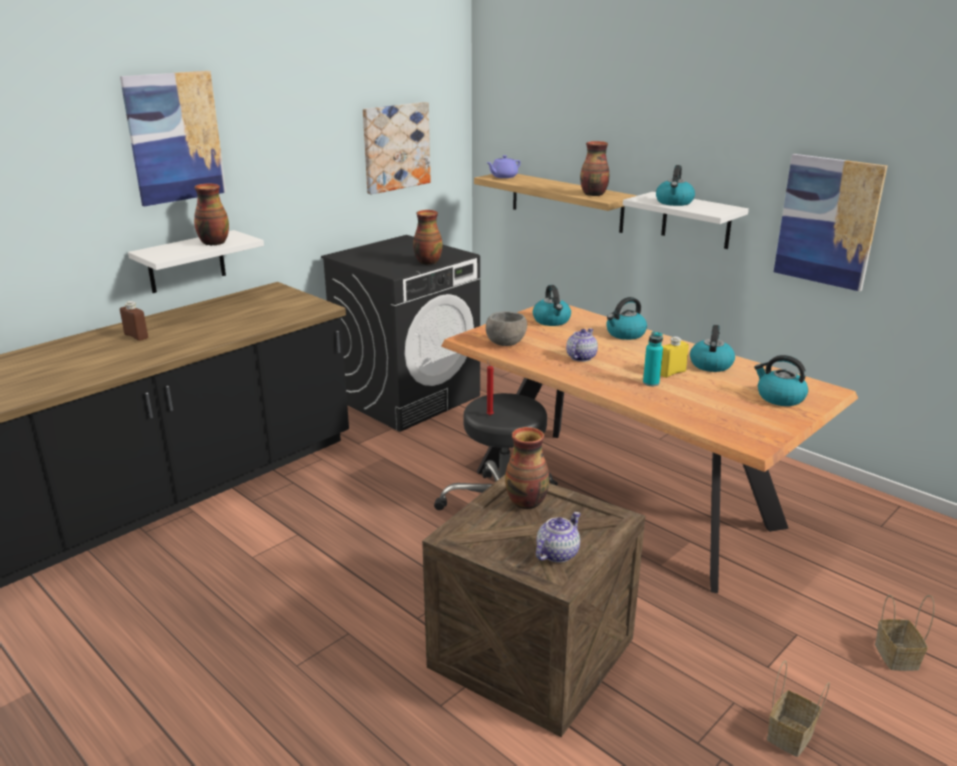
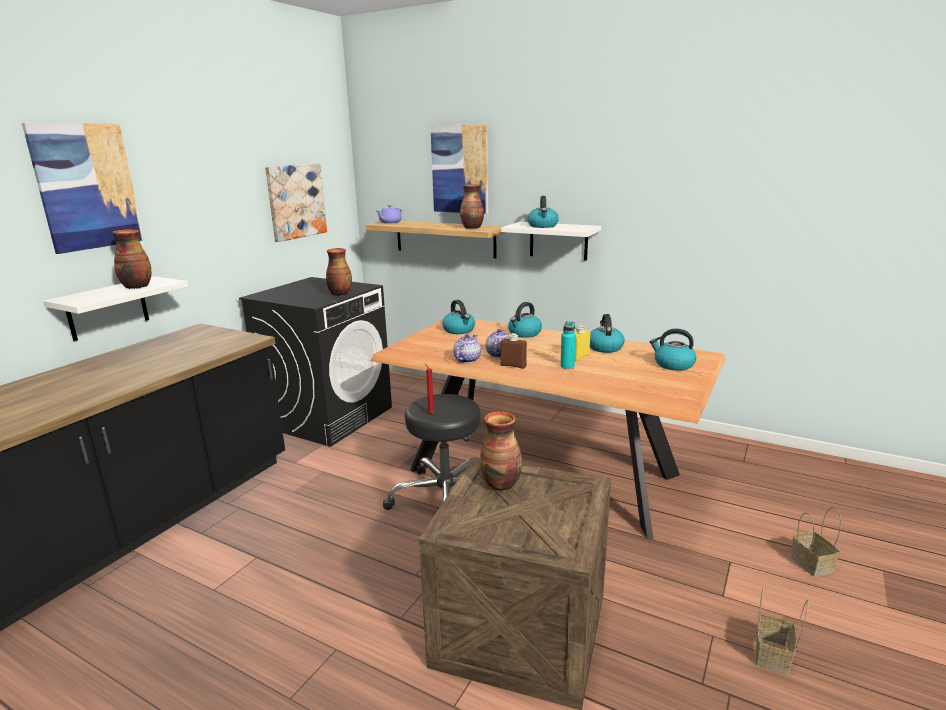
camera: 15 degrees left, 5 degrees down
(136, 336) = (60, 383): brown bottle -> brown bottle (513, 366)
(505, 343) = (428, 351): grey bowl -> none
(557, 553) = (552, 526): teapot -> teapot (467, 360)
(828, 221) = (667, 228): picture -> picture (460, 169)

